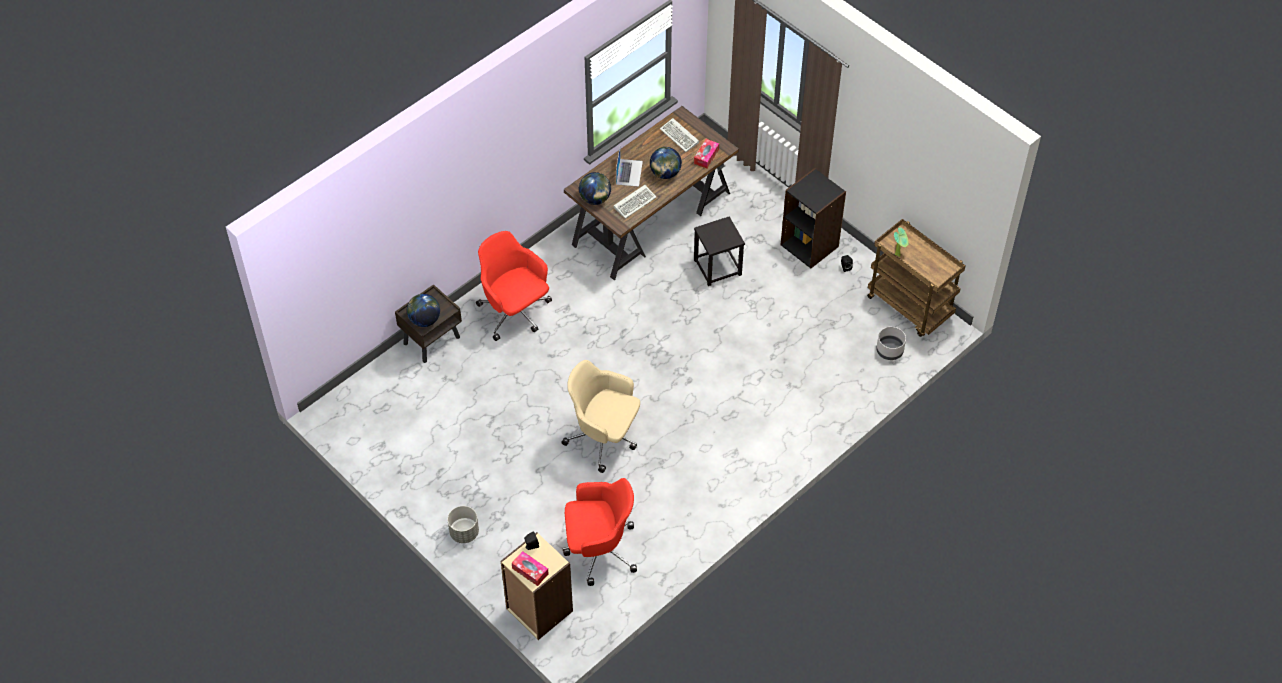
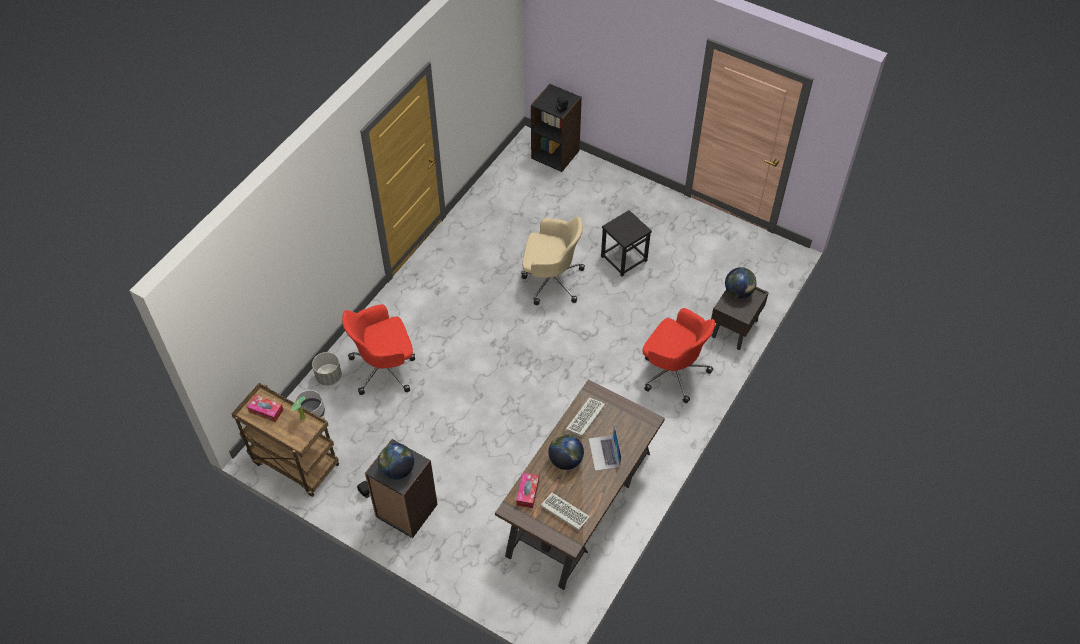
camera: 165 degrees right, 0 degrees up
(464, 533) = (632, 190): grey planter -> grey planter (329, 376)
(530, 571) = (557, 94): tissue box -> tissue box (266, 411)
(539, 610) = (555, 154): beige bookcase -> black bookcase
(595, 199) = (627, 413): globe -> globe (397, 470)
(599, 549) = (526, 200): red office chair -> red office chair (385, 368)
(717, 268) = (495, 462): black stool -> black stool (623, 258)

